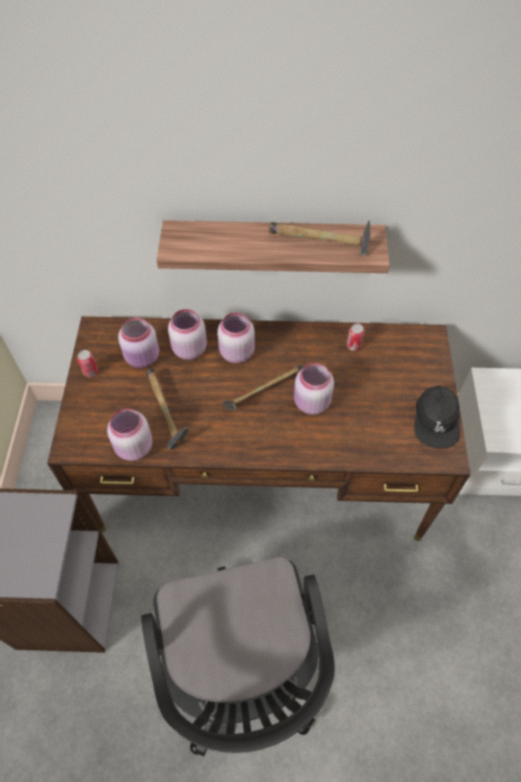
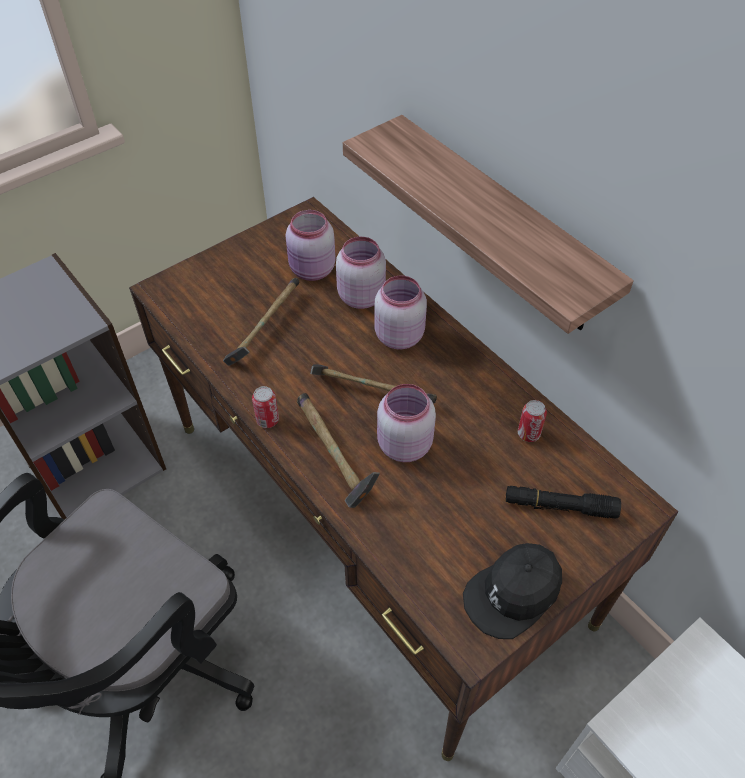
camera: 50 degrees right, 5 degrees down
(90, 372) = (256, 246): can -> can (267, 420)
(133, 448) = (201, 334): pink jar -> none
(321, 244) = (525, 244): hammer -> hammer (333, 457)
(405, 366) = (559, 506): none -> black flashlight

